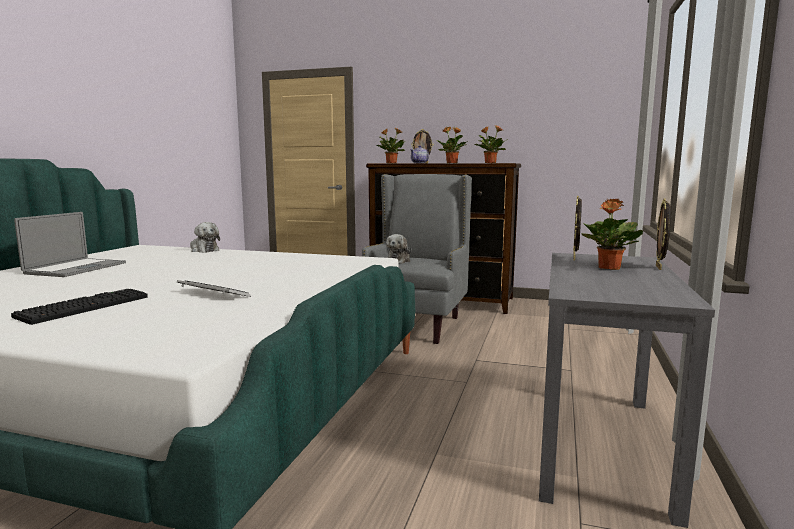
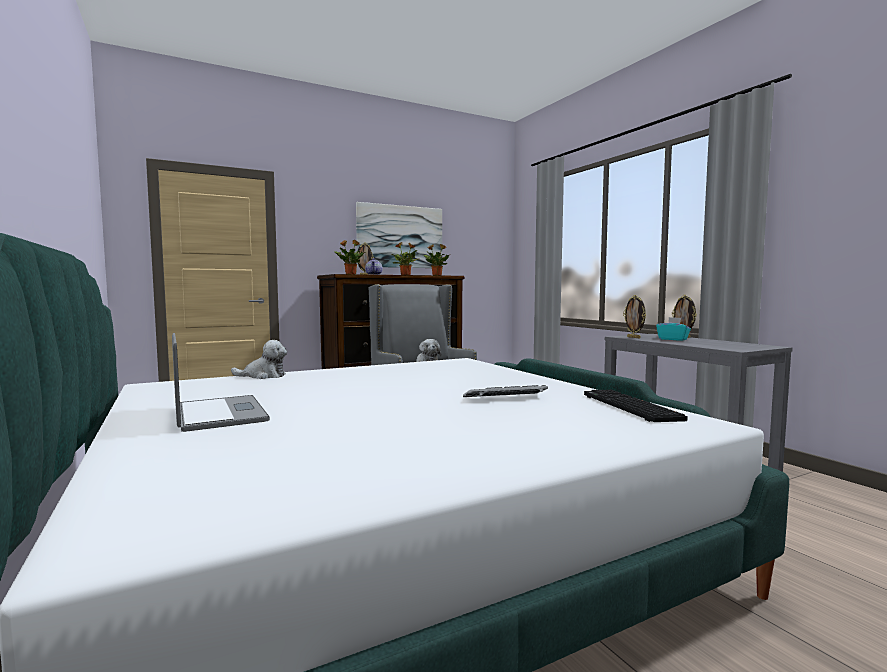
camera: 45 degrees left, 5 degrees down
(85, 307) = (472, 428): keyboard -> keyboard (627, 407)
(477, 119) = (400, 237): none -> picture
(608, 268) = (673, 339): potted plant -> turquoise tissue box

